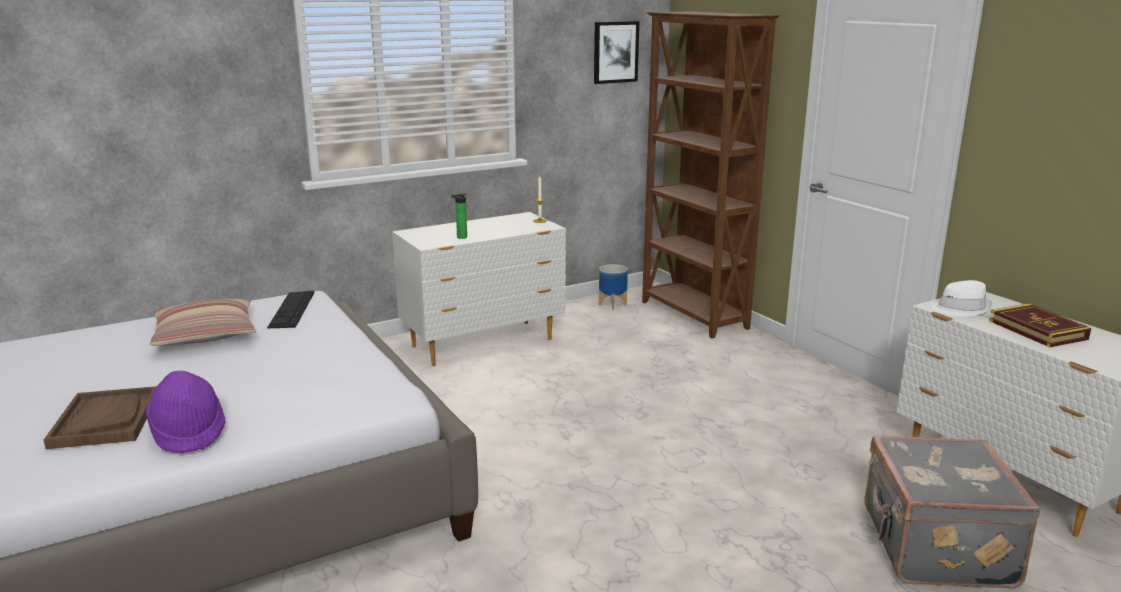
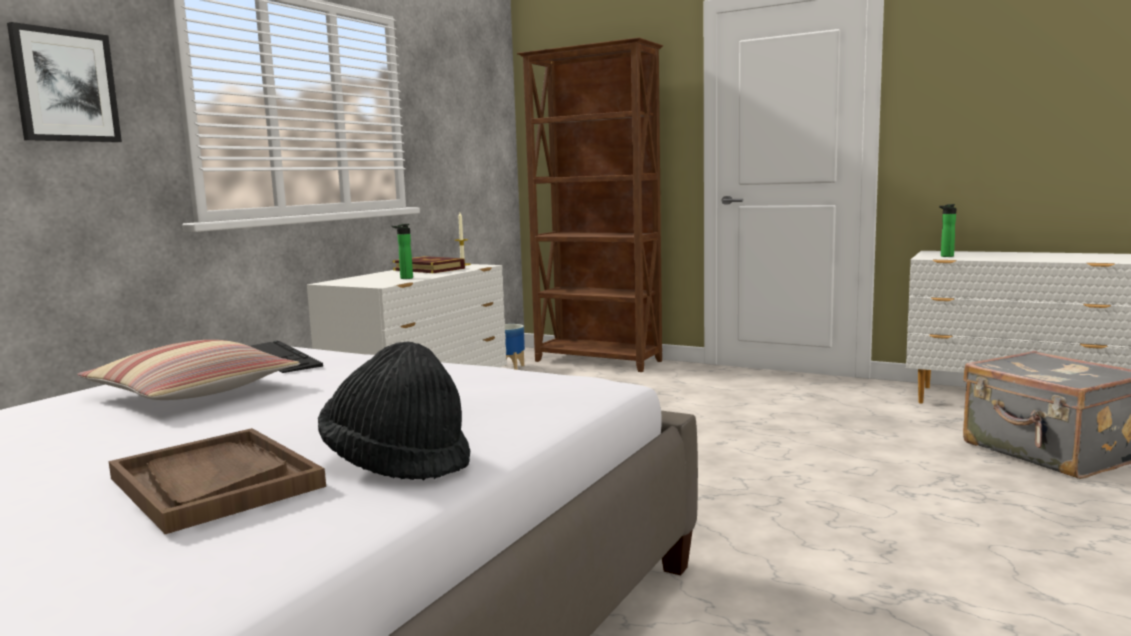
camera: 30 degrees left, 10 degrees down
(188, 433) = (397, 461): purple hat -> black hat
(615, 52) = (478, 99): picture -> picture (65, 86)
(960, 309) = (945, 256): white hat -> bottle
(1037, 330) = (1020, 256): book -> book (429, 269)

